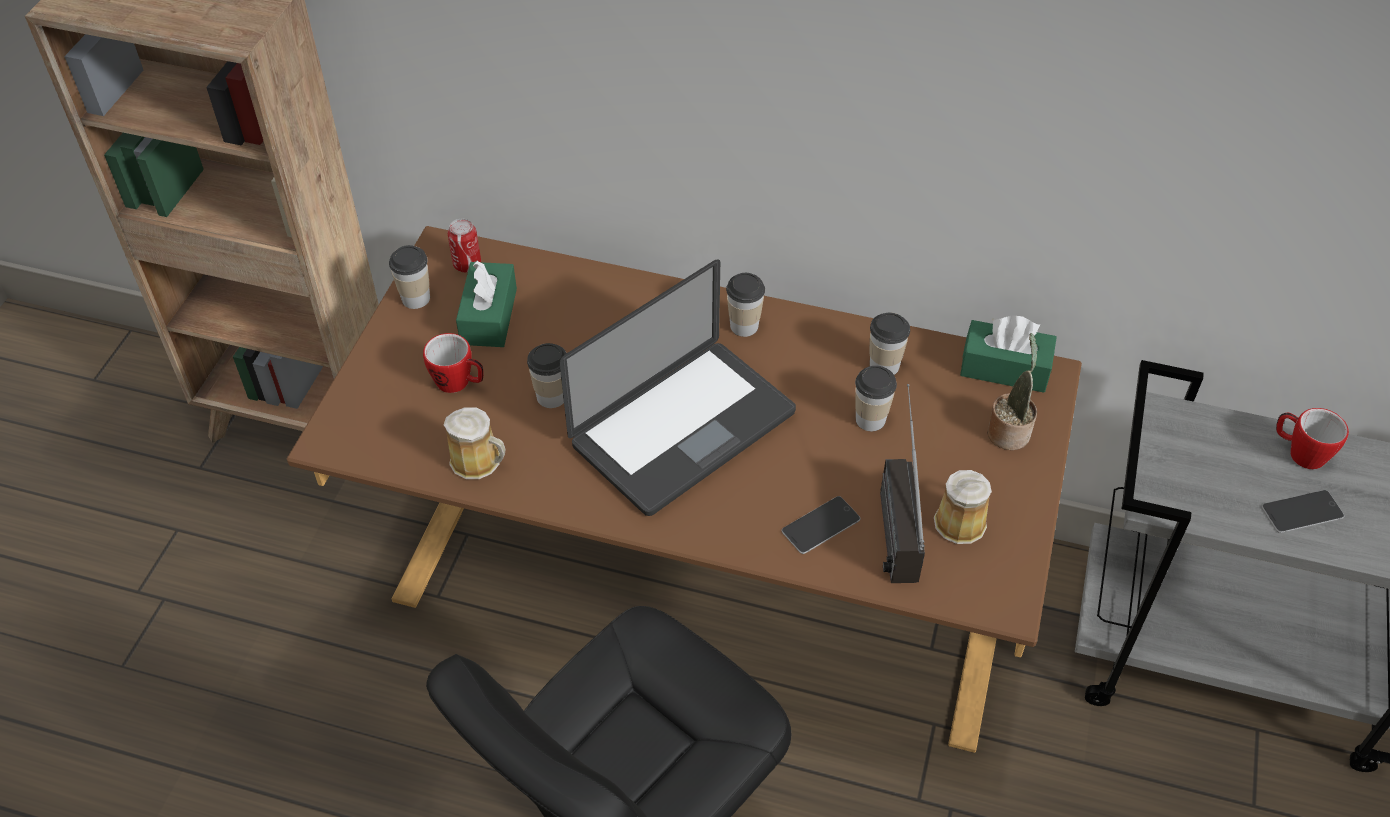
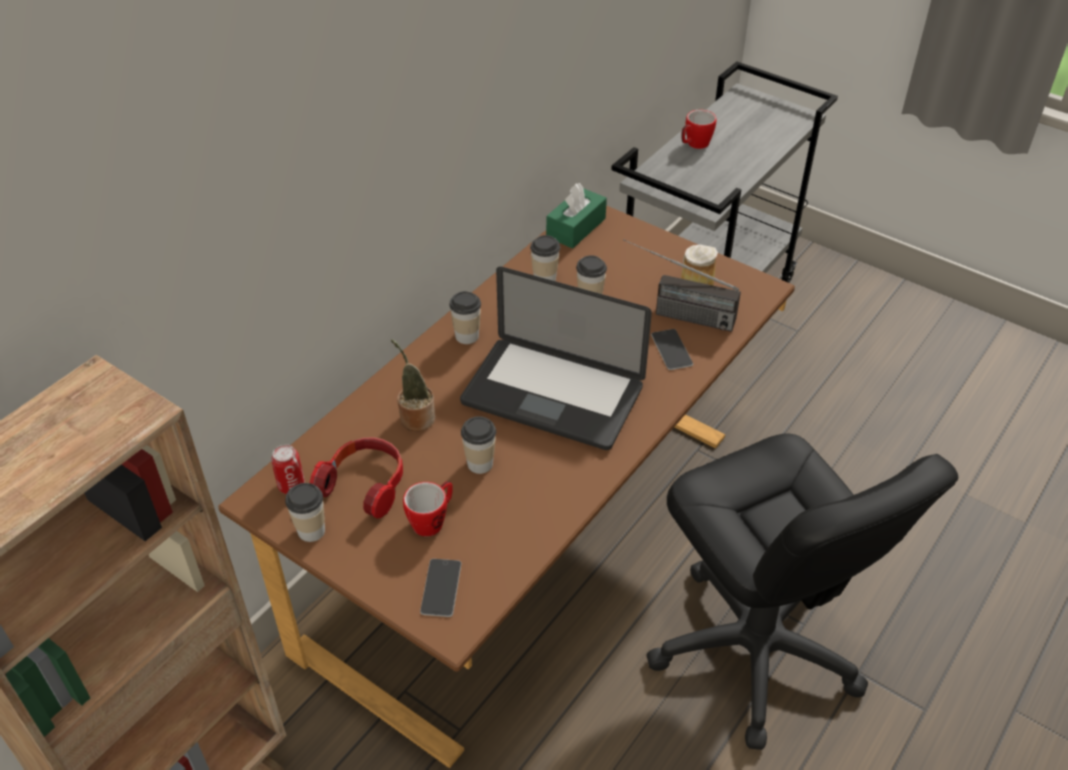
camera: 70 degrees left, 5 degrees down
(479, 461) = (527, 525): mug -> none
(489, 316) = (365, 484): green tissue box -> headphones
(683, 429) = (552, 395): laptop -> laptop turned 135 degrees clockwise
(1009, 431) = (629, 243): potted plant -> potted plant (415, 417)
(1302, 512) = (736, 159): phone -> phone (441, 587)

